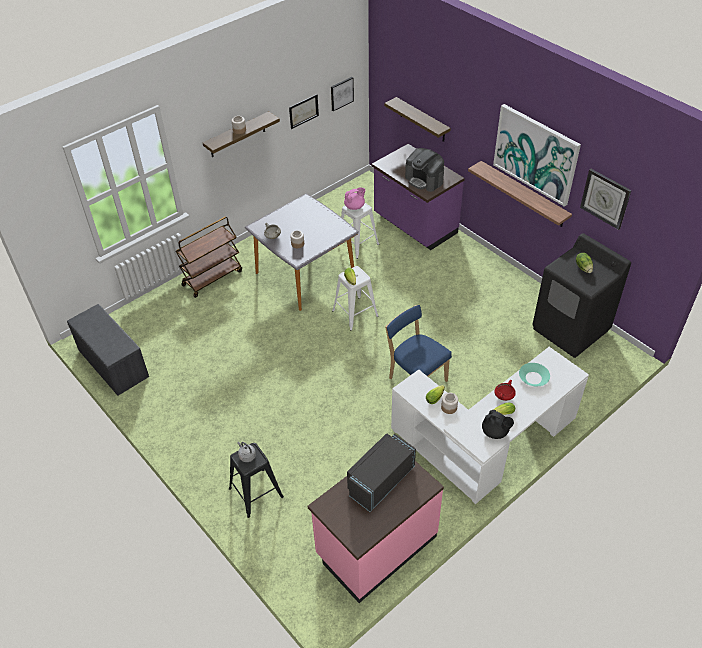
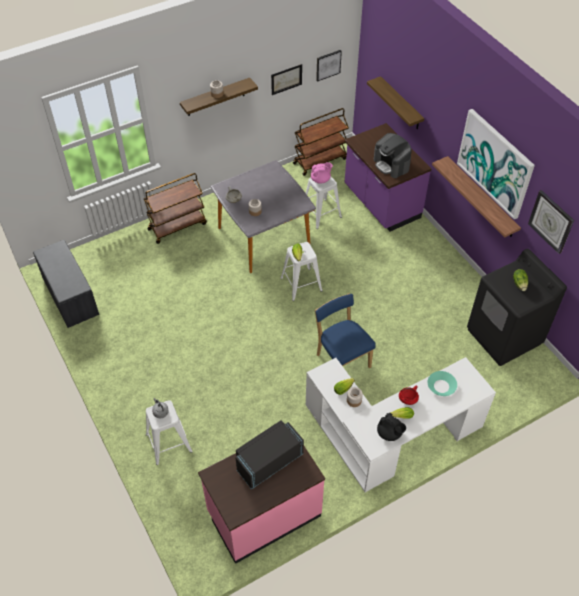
camera: 10 degrees right, 5 degrees up
(255, 493) = (168, 443): black stool -> white stool
(343, 195) = (320, 160): none -> brown cart

